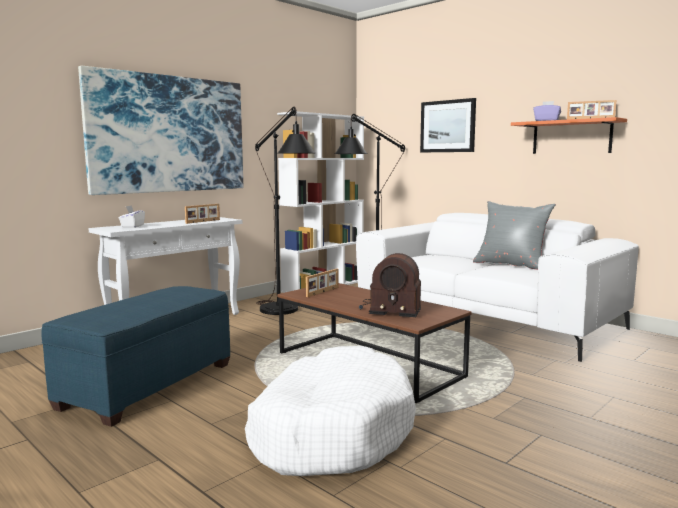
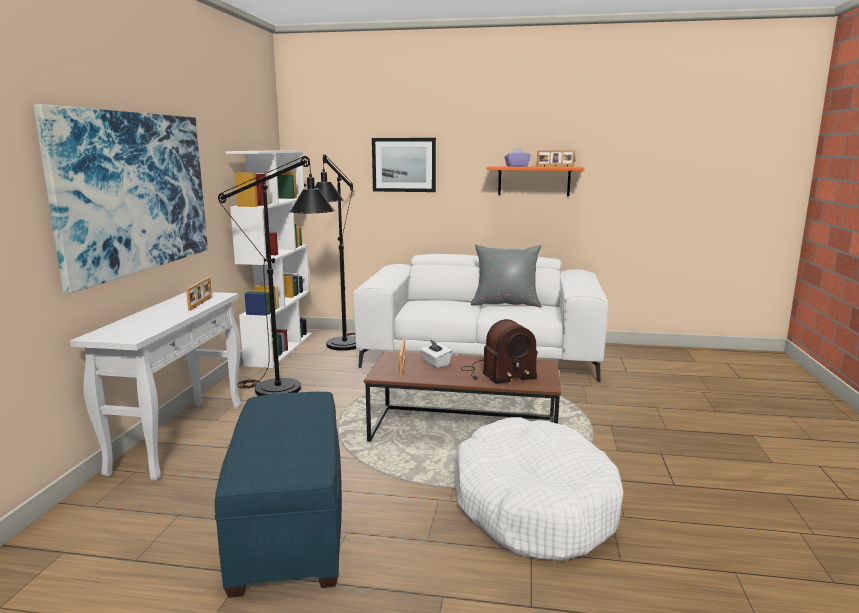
camera: 35 degrees left, 5 degrees up
(132, 226) = (130, 327): white tissue box -> white tissue box (435, 363)

